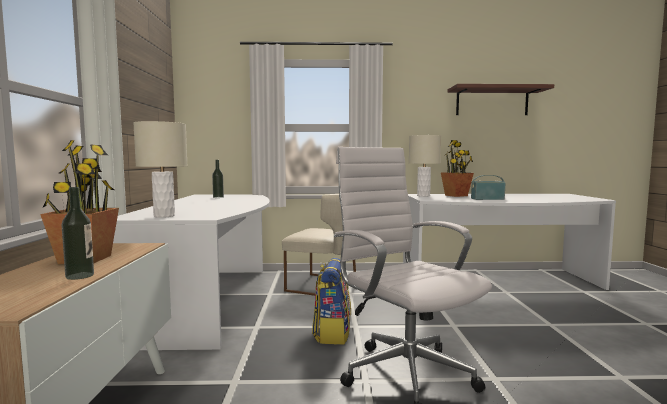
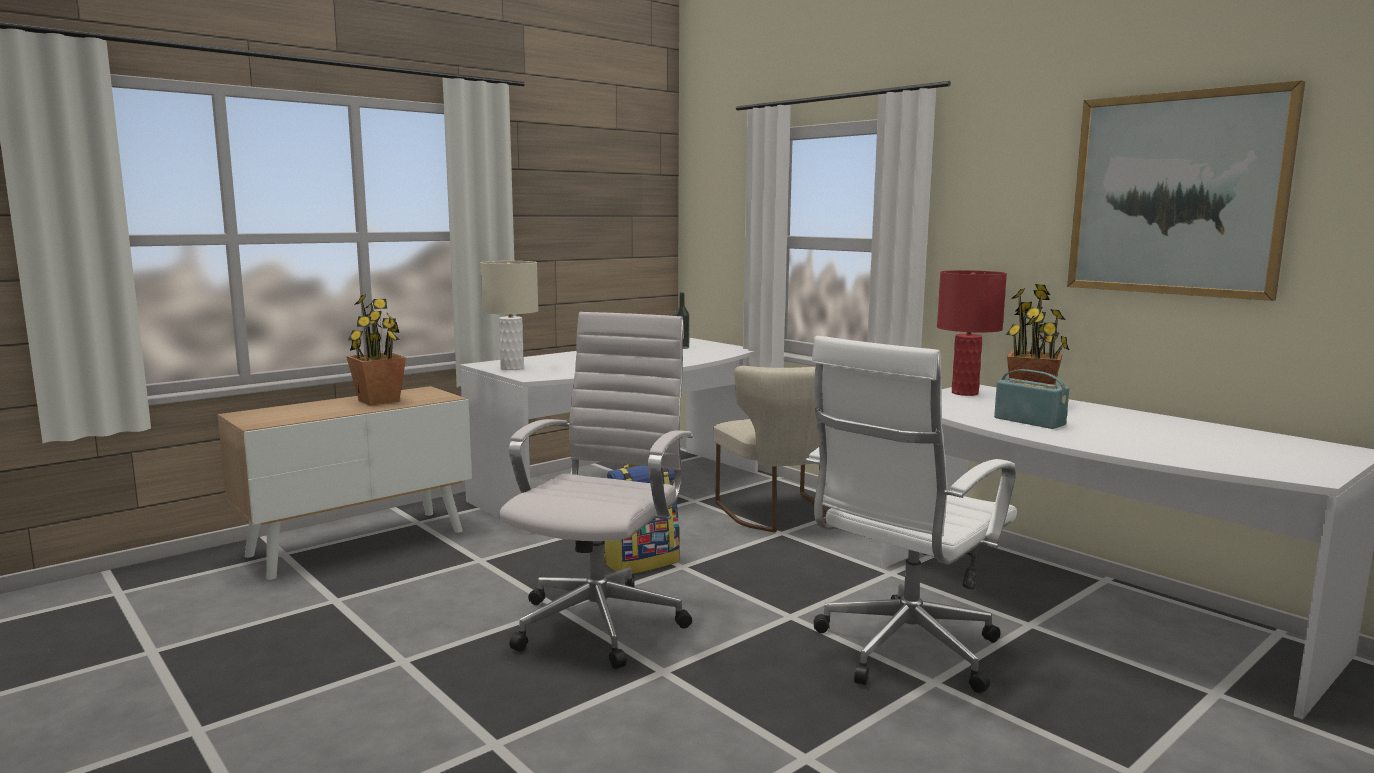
camera: 50 degrees right, 5 degrees up
(80, 276) = (336, 412): bottle -> none
(423, 196) = (964, 393): beige table lamp -> red table lamp
(492, 102) = (1176, 194): shelf -> picture
(515, 319) = (902, 652): none -> white office chair

